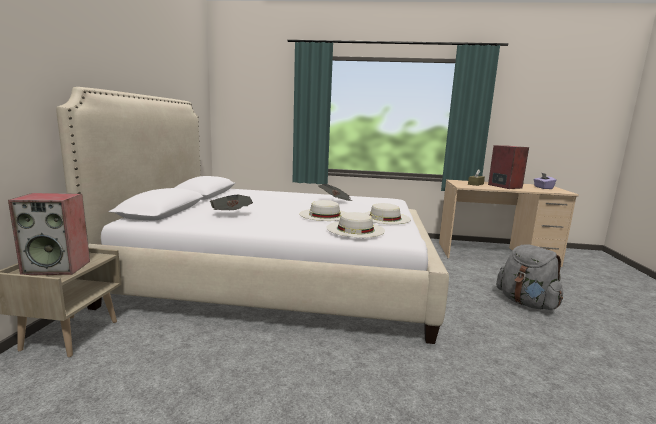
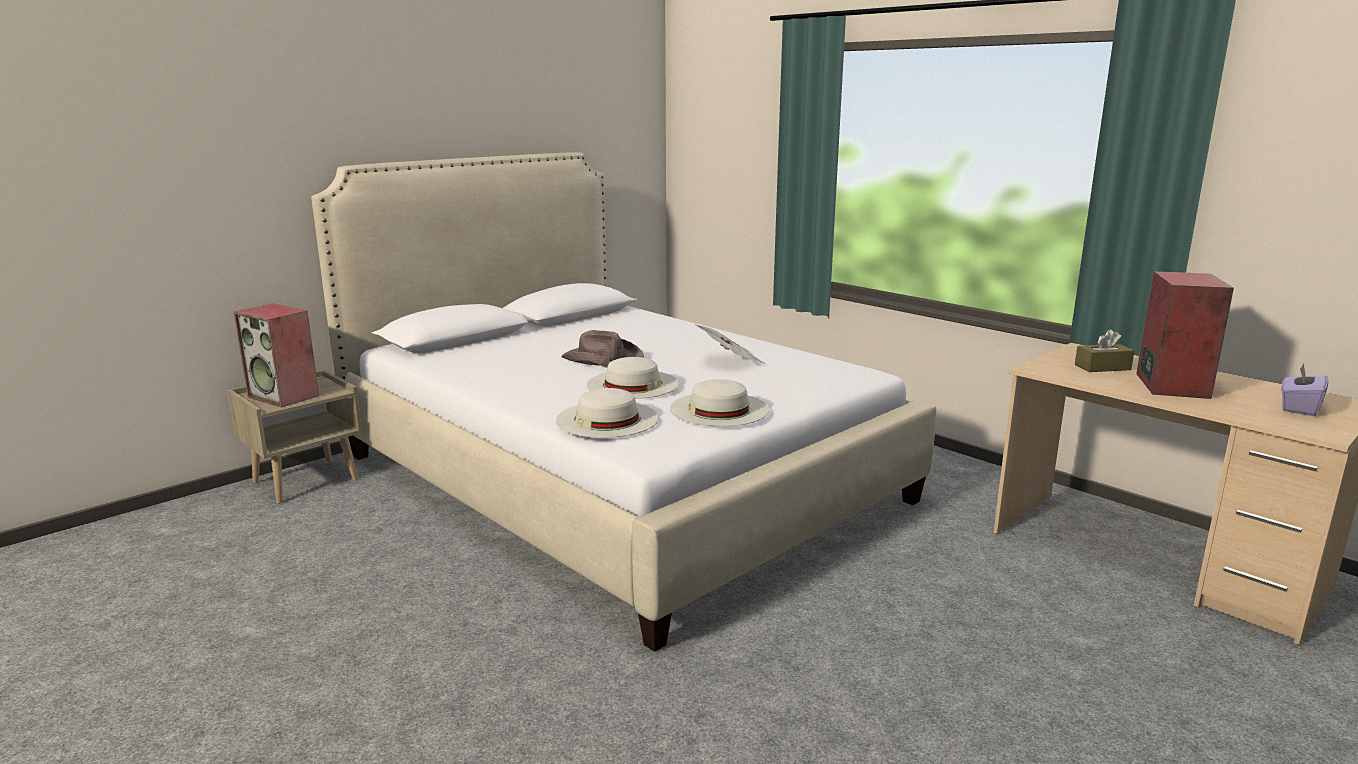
camera: 40 degrees right, 5 degrees up
(231, 215) = (516, 360): newspaper -> none
(278, 208) = (602, 359): none -> brown hat
(526, 303) = (981, 670): grey backpack -> none

